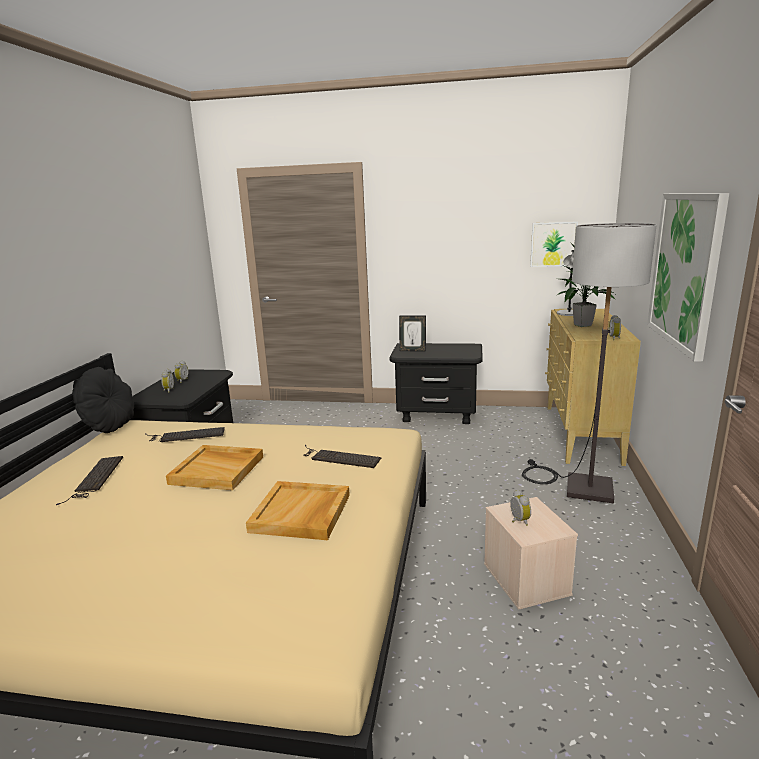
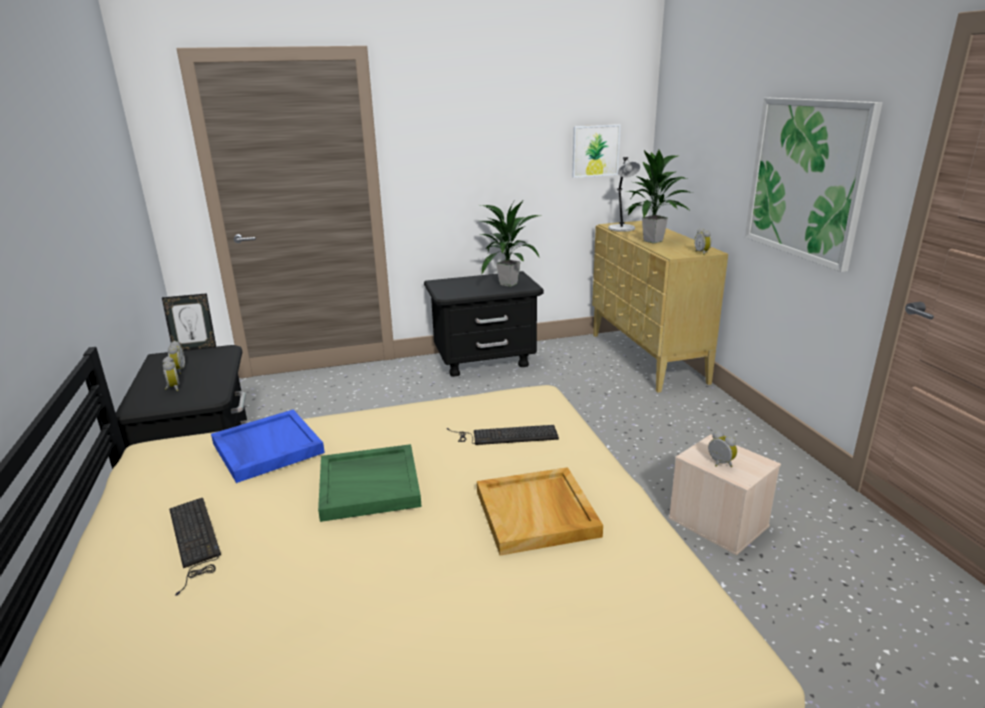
camera: 25 degrees left, 5 degrees up
(110, 428) = (122, 460): black pillow -> none
(185, 435) = (266, 448): keyboard -> blue tray
(218, 470) = (370, 485): beige tray -> green tray
(412, 350) = (455, 288): picture frame -> picture frame (195, 348)
(456, 351) = (508, 284): none -> potted plant
(574, 486) = (683, 414): floor lamp -> none

